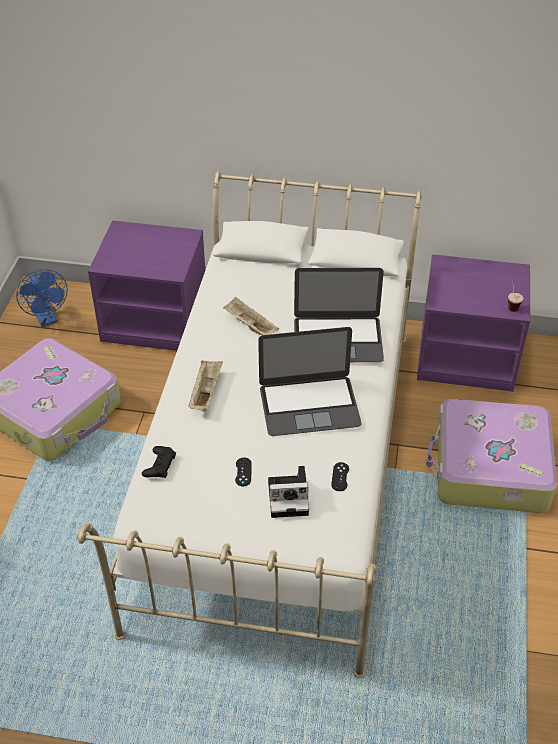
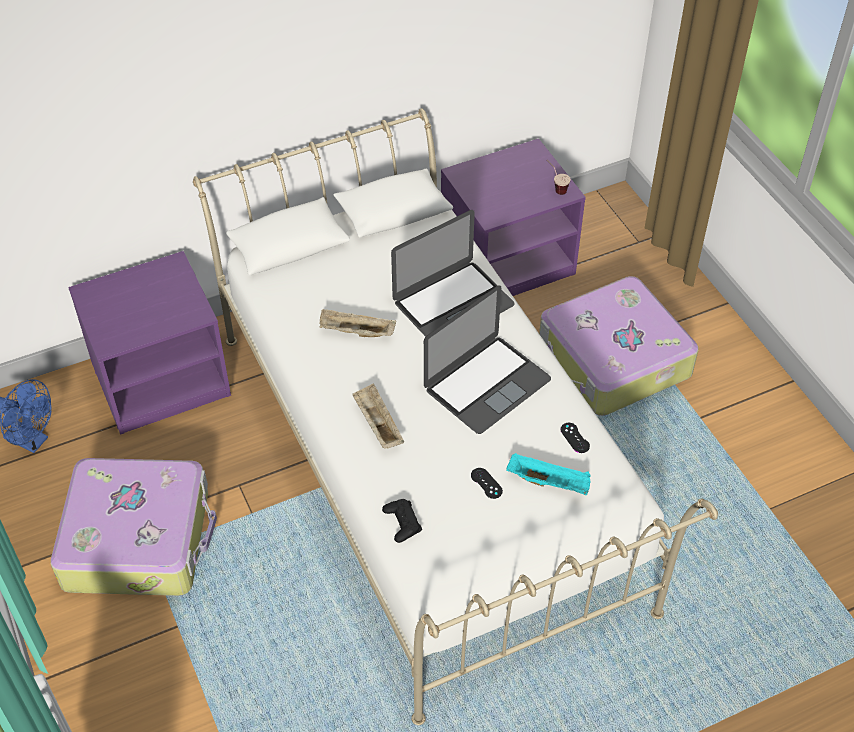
camera: 35 degrees left, 5 degrees up
(290, 497) = (549, 482): camera -> turquoise tray

